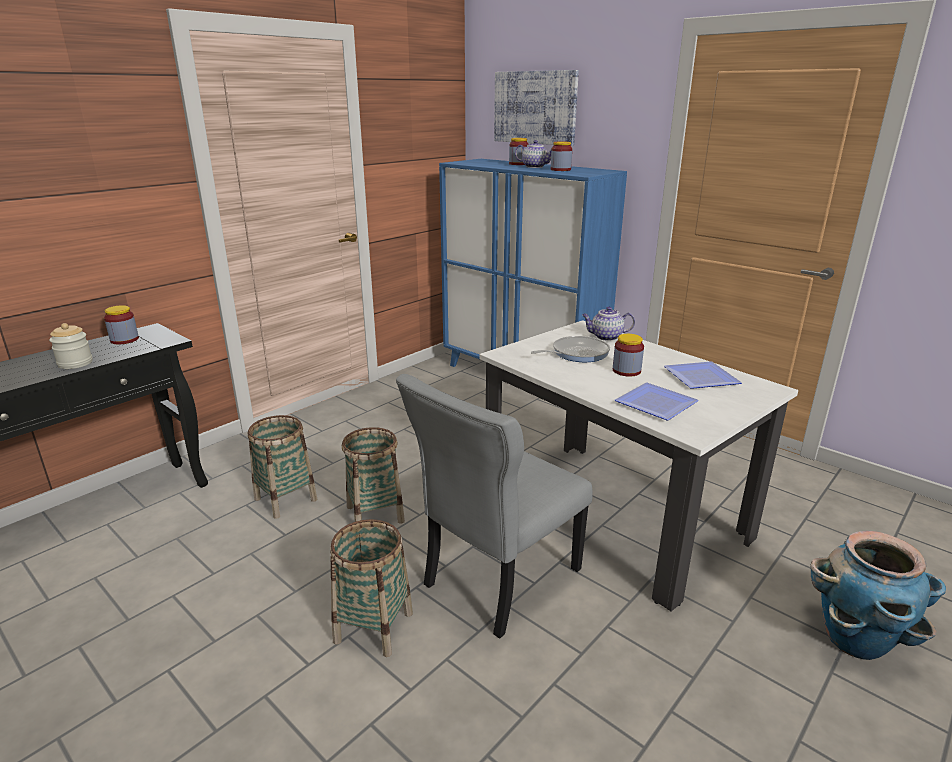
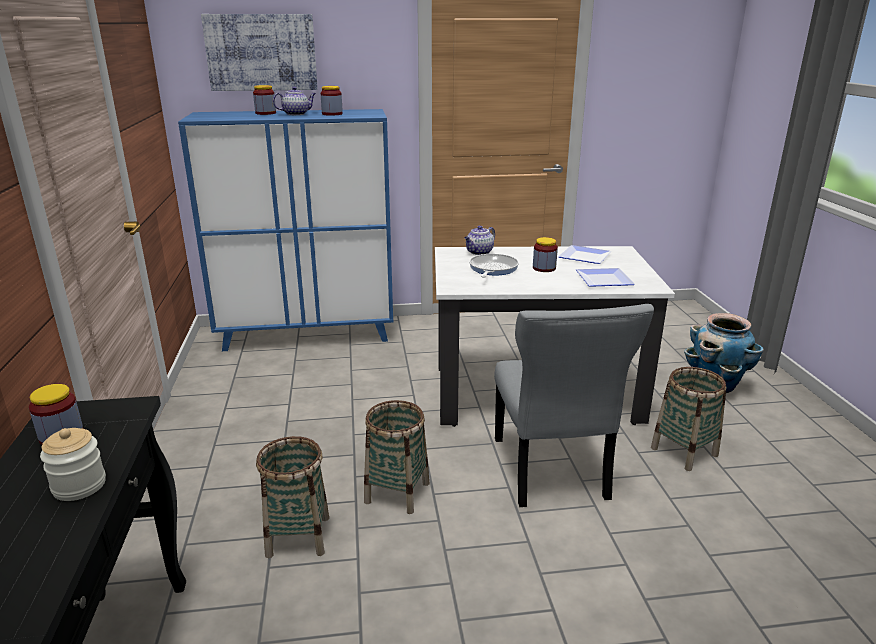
camera: 50 degrees left, 0 degrees up
(374, 627) = (543, 554): basket -> basket (684, 451)

